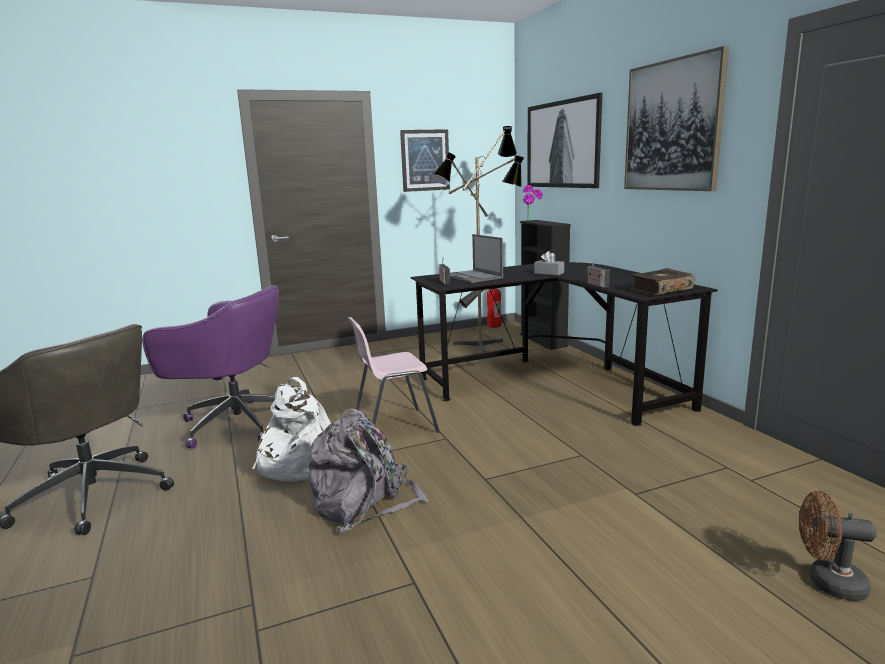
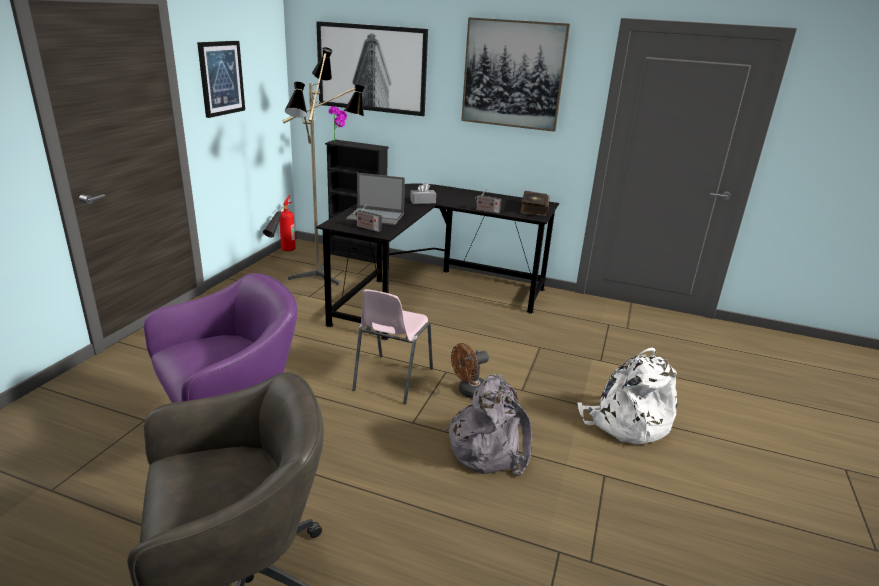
camera: 50 degrees left, 10 degrees up
(296, 463) = (379, 447): white backpack -> white backpack (625, 423)
(828, 583) = (719, 370): brown fan -> brown fan (469, 392)

